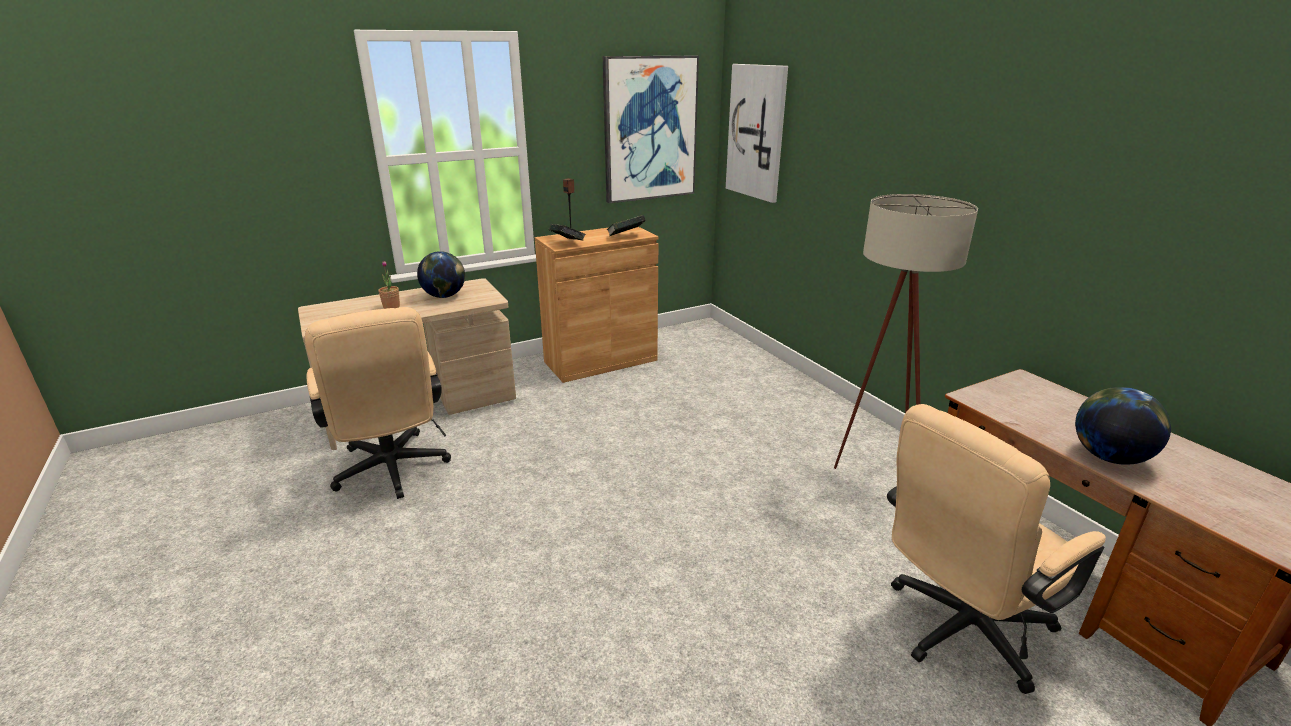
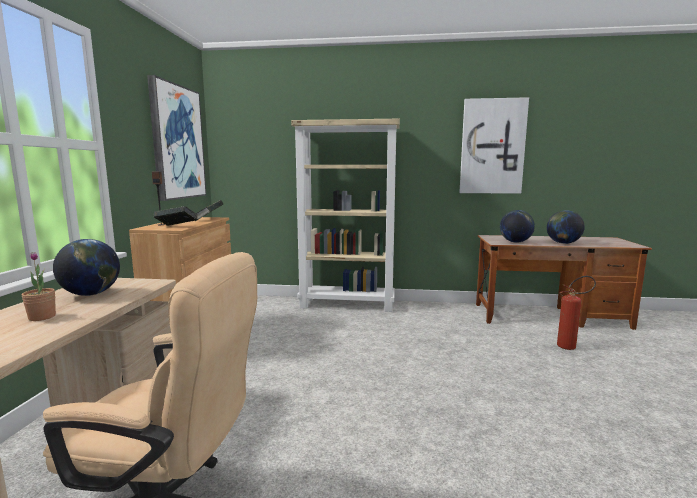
camera: 55 degrees left, 15 degrees down
(757, 132) = (253, 146): picture -> picture (492, 147)
(805, 394) = (348, 304): none -> beige bookcase
(874, 471) = (437, 317): beige floor lamp -> none
(958, 631) = (570, 346): beige office chair -> fire extinguisher
(1014, 410) = (515, 242): none -> globe

